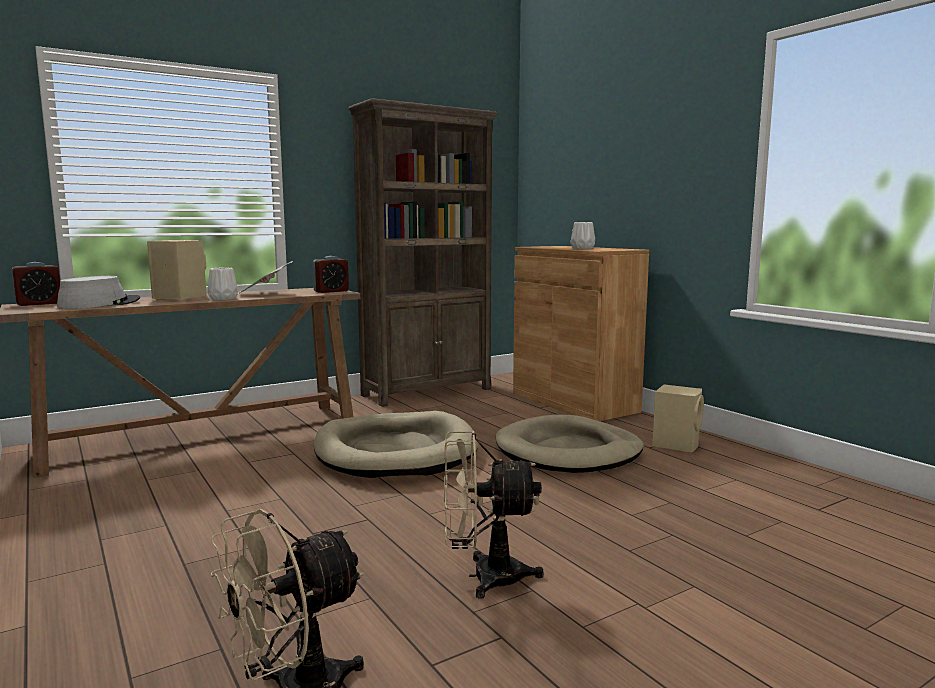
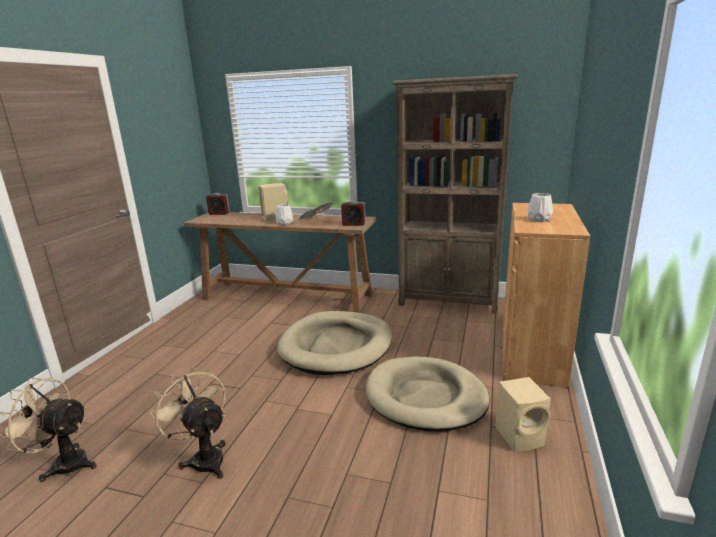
camera: 50 degrees right, 10 degrees up
(99, 304) = (233, 219): grey hat -> none

